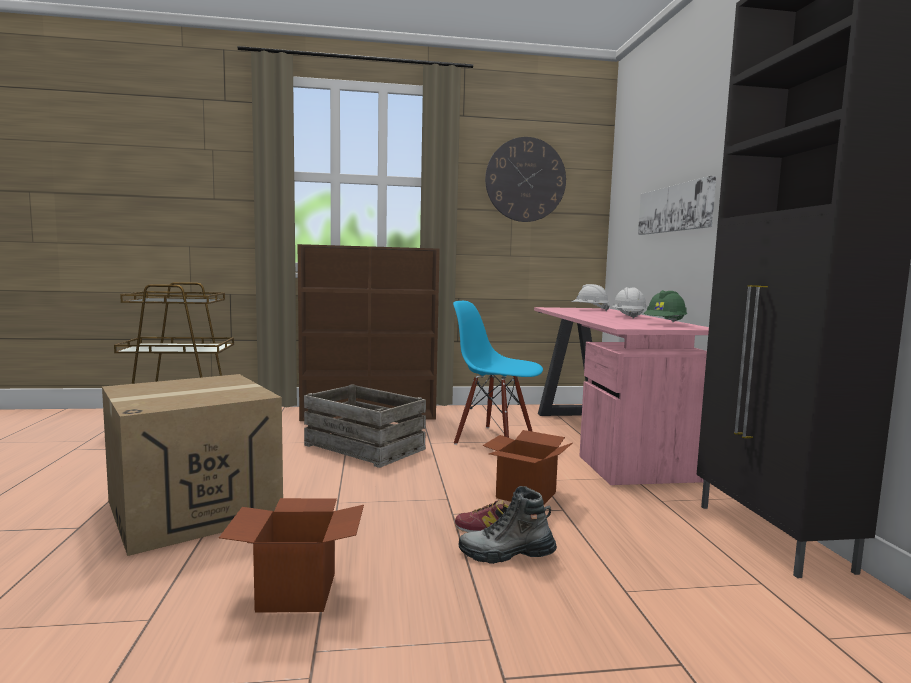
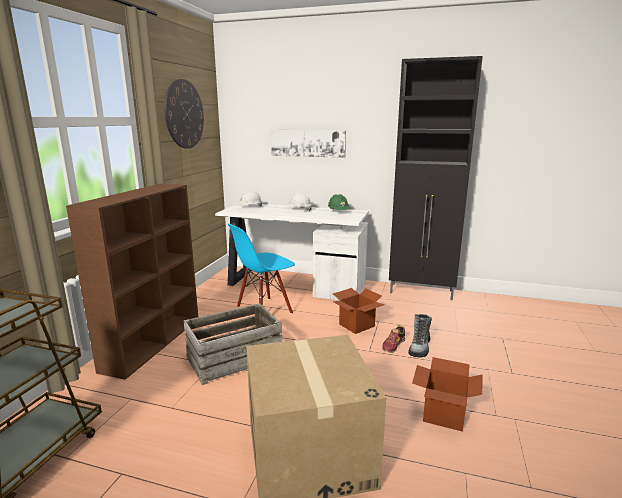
camera: 65 degrees left, 10 degrees up
(604, 440) = (294, 283): pink desk -> white desk

